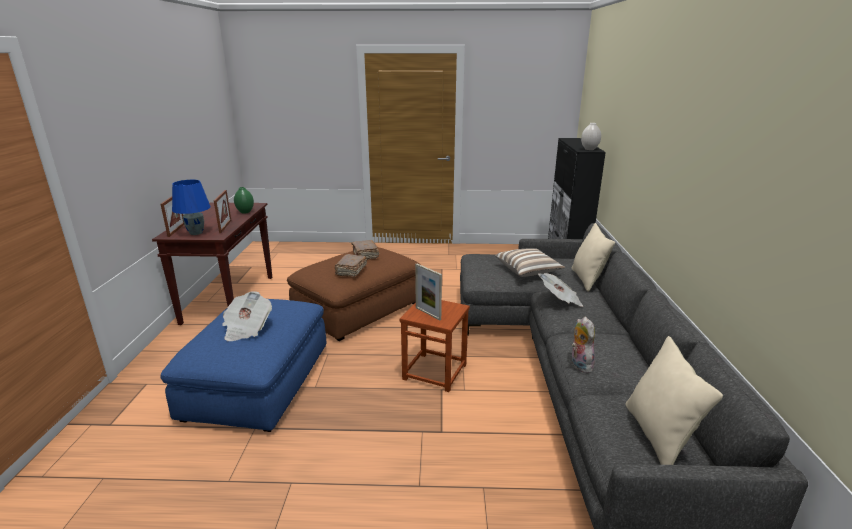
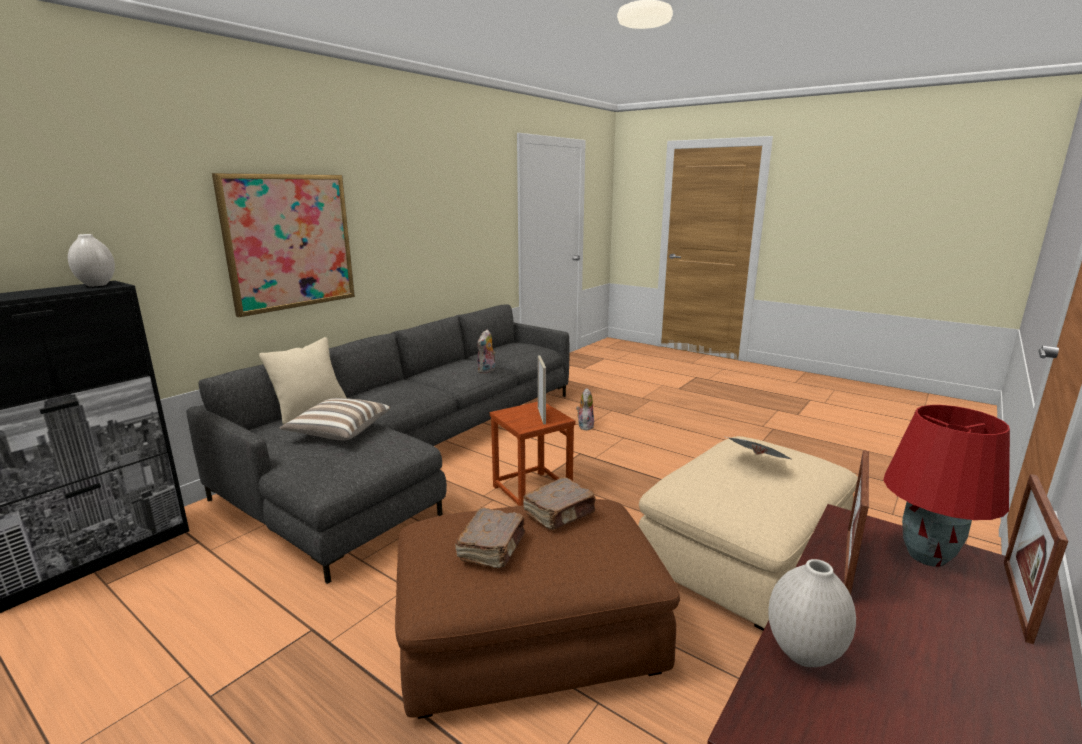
camera: 145 degrees left, 5 degrees down
(196, 233) = (925, 556): blue table lamp -> red table lamp
(245, 212) = (803, 653): green vase -> white vase
(258, 382) = (744, 553): blue ottoman -> beige ottoman
(484, 488) = (584, 426): none -> plush toy
(560, 300) = (398, 397): newspaper -> none
(656, 161) = (290, 242): none -> picture
(658, 436) = (514, 348): beige pillow -> none

